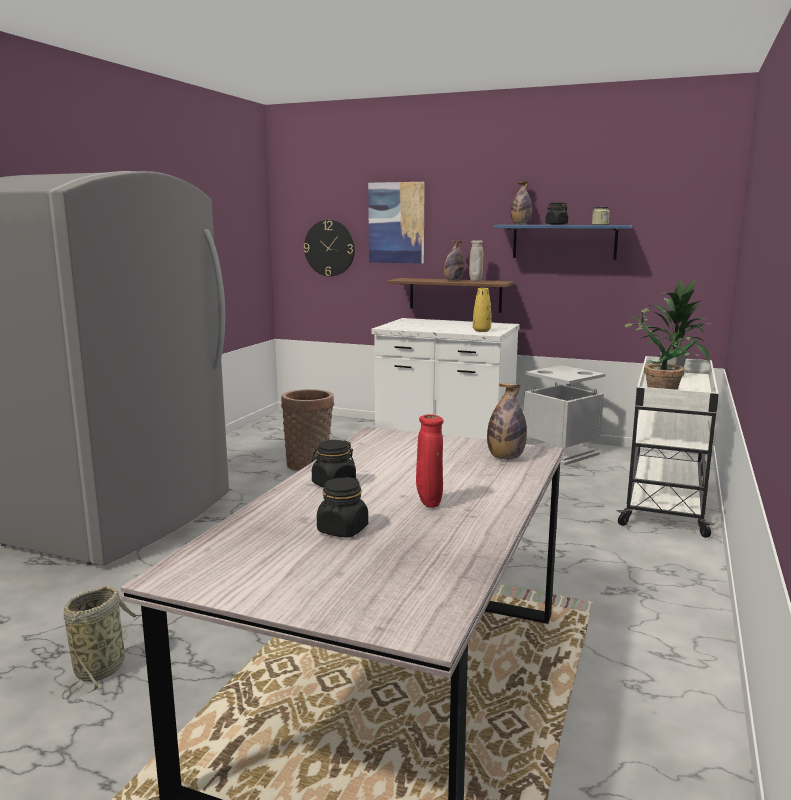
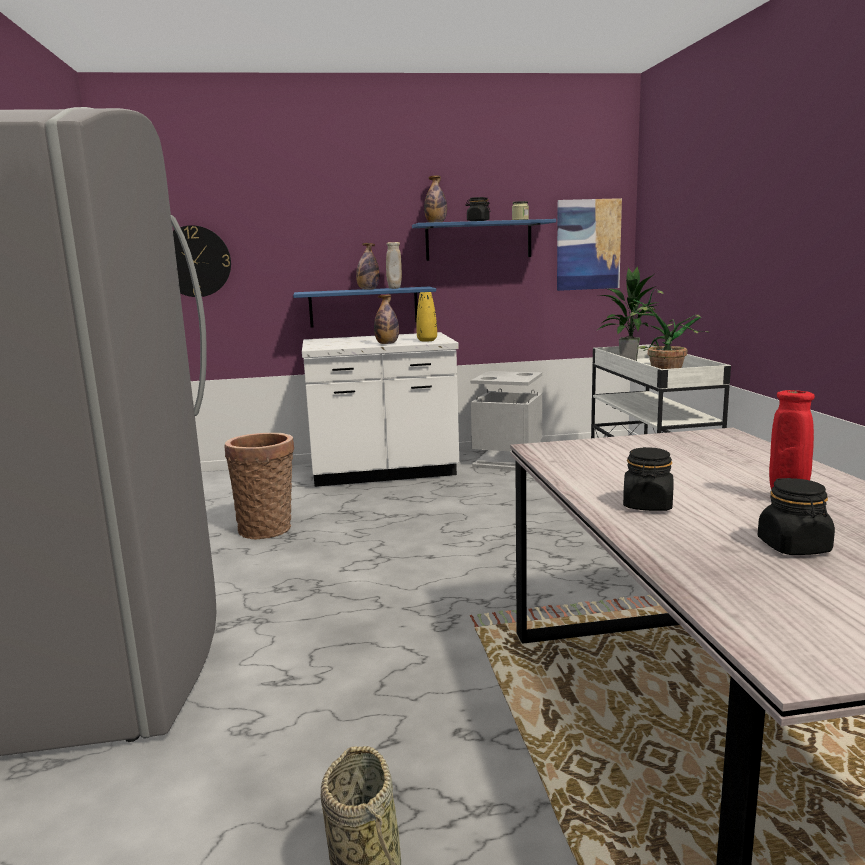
camera: 30 degrees left, 0 degrees up
(396, 223) = (284, 226): picture -> picture (588, 244)
(455, 295) = (363, 307): brown shelf -> blue shelf
(505, 458) = (717, 444): bottle -> bottle (387, 344)

